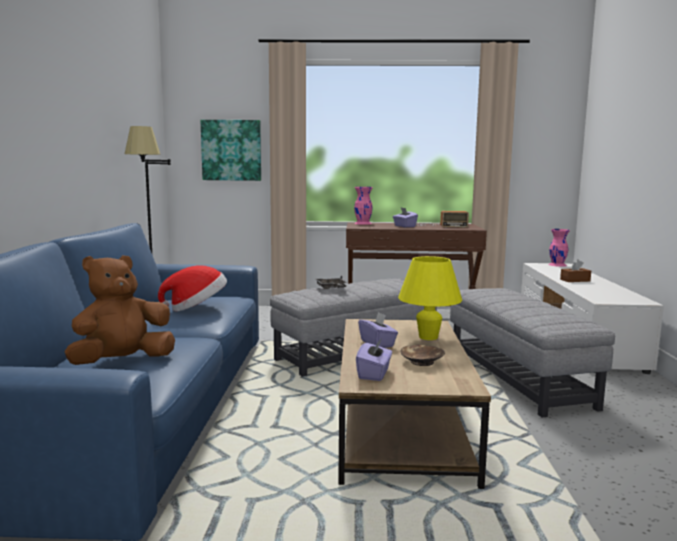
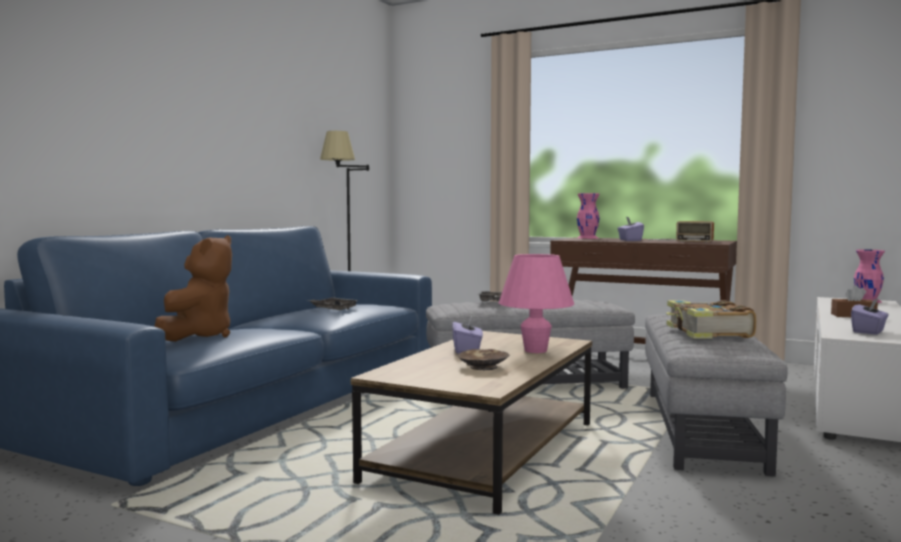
camera: 25 degrees right, 5 degrees down
(122, 362) = (199, 336): brown plush toy -> brown plush toy turned 120 degrees clockwise
(196, 308) = (333, 309): hat -> grey tray
(231, 150) = (455, 157): picture -> none
(374, 374) = (412, 370): purple tissue box -> purple tissue box (869, 331)
(428, 337) = (535, 350): yellow table lamp -> pink table lamp
(538, 309) = (707, 333): none -> book

